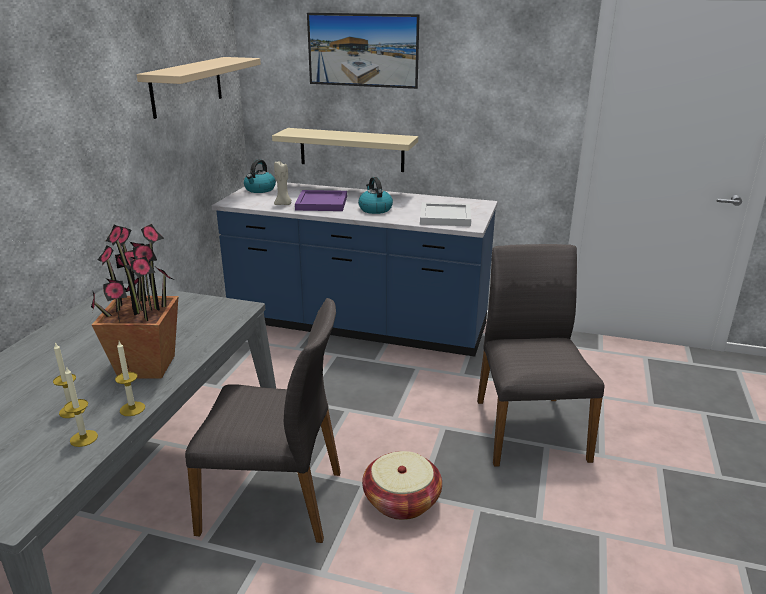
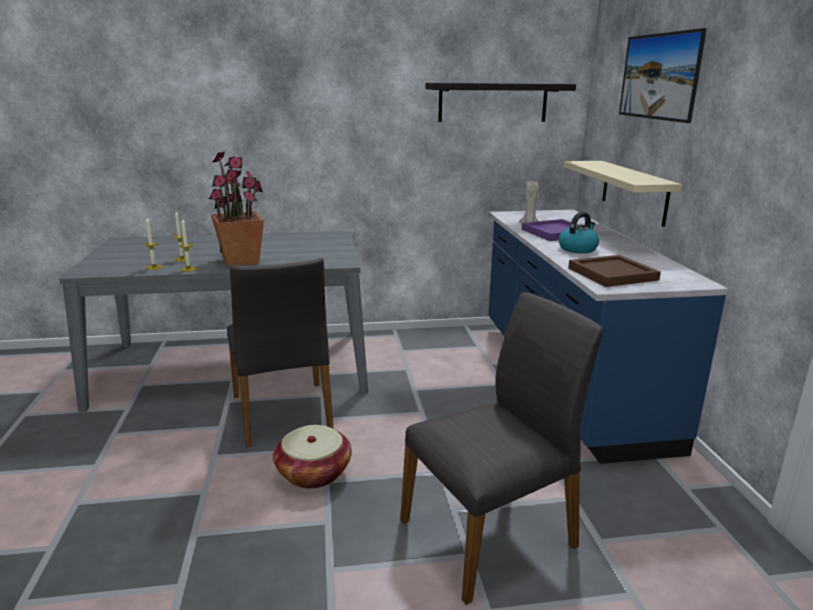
camera: 65 degrees right, 5 degrees down
(187, 86) = (493, 102): beige shelf -> black shelf
(260, 189) = (550, 214): kettle -> none
(446, 217) = (614, 274): white tray -> brown tray

